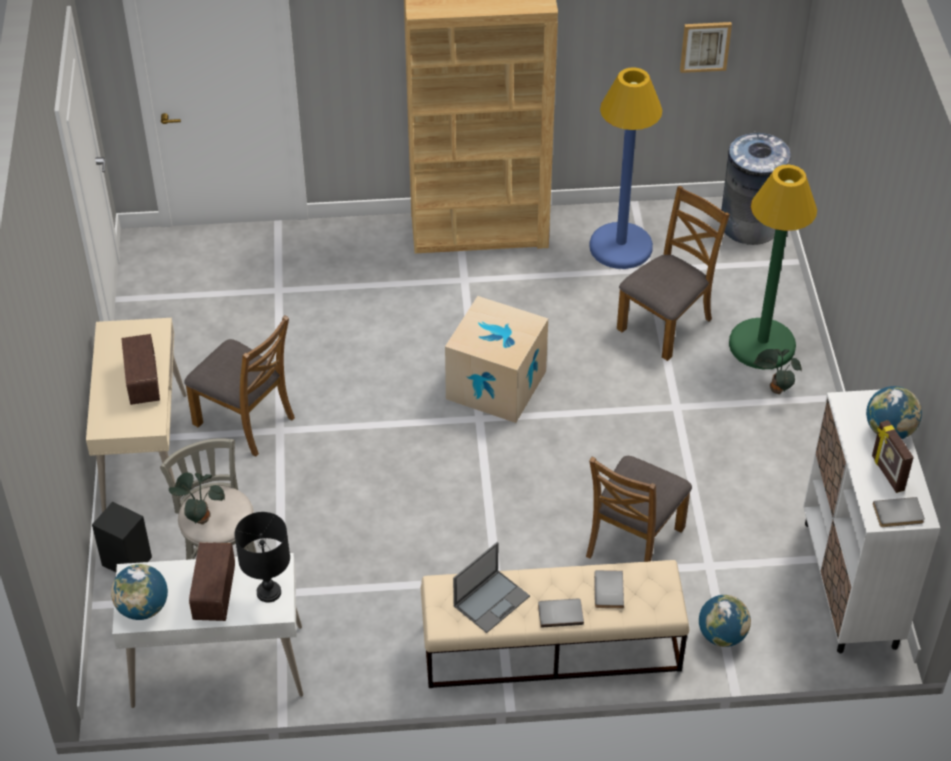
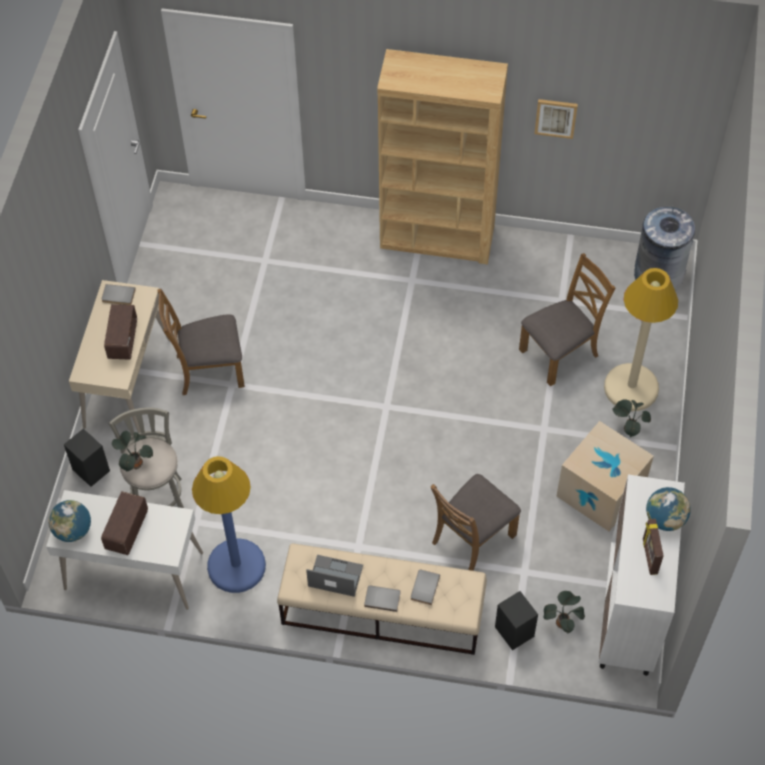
camera: 15 degrees right, 10 degrees up
(245, 420) = (209, 370): brown chair -> brown chair turned 120 degrees clockwise
(269, 592) = (166, 538): black table lamp -> none
(492, 600) = (334, 576): laptop -> laptop turned 135 degrees counterclockwise
(496, 385) = (408, 379): cardboard box -> cardboard box (600, 491)
(620, 247) = (546, 275): blue floor lamp -> blue floor lamp (236, 566)
(705, 46) = (635, 135): picture -> picture (556, 117)
(722, 635) = (515, 632): globe -> black speaker
(762, 345) = (631, 388): green floor lamp -> beige floor lamp
(775, 612) = (562, 622): none -> potted plant
(898, 515) = (645, 594): grey book -> grey book (118, 296)

